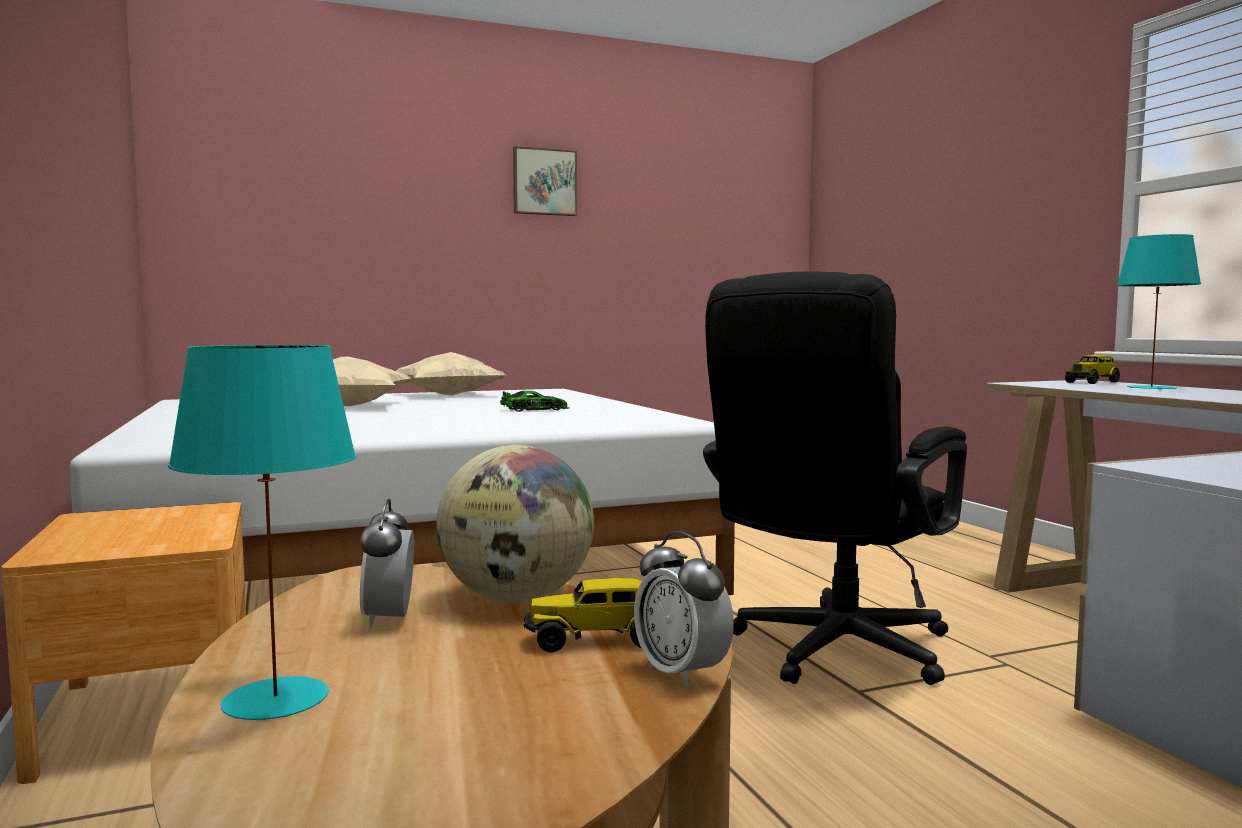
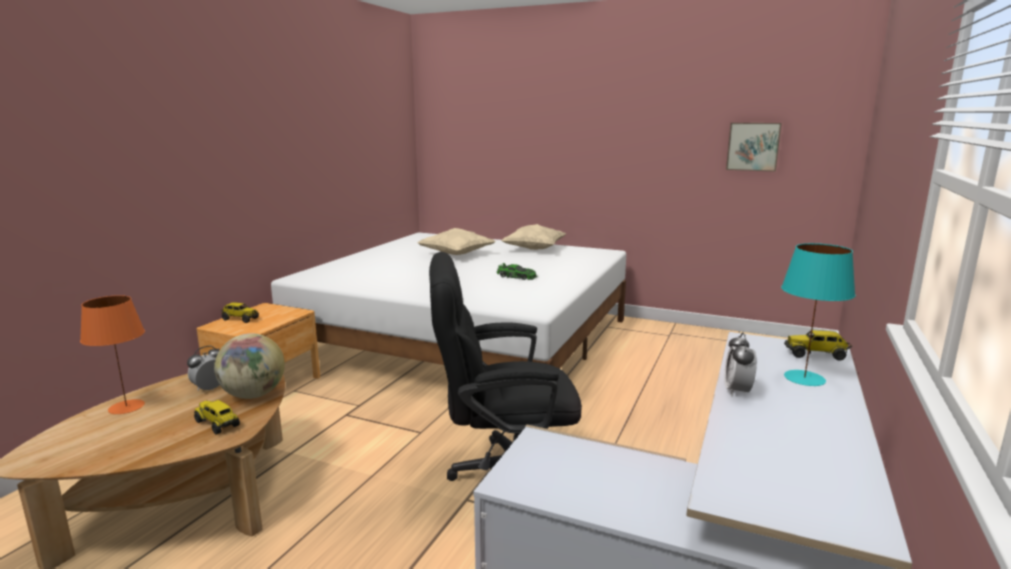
camera: 45 degrees right, 10 degrees up
(91, 537) = (240, 319): none -> toy truck
(273, 699) = (126, 407): turquoise table lamp -> orange table lamp
(544, 182) = (626, 109): picture -> picture (753, 146)
(682, 673) = (193, 448): alarm clock -> alarm clock (737, 391)

